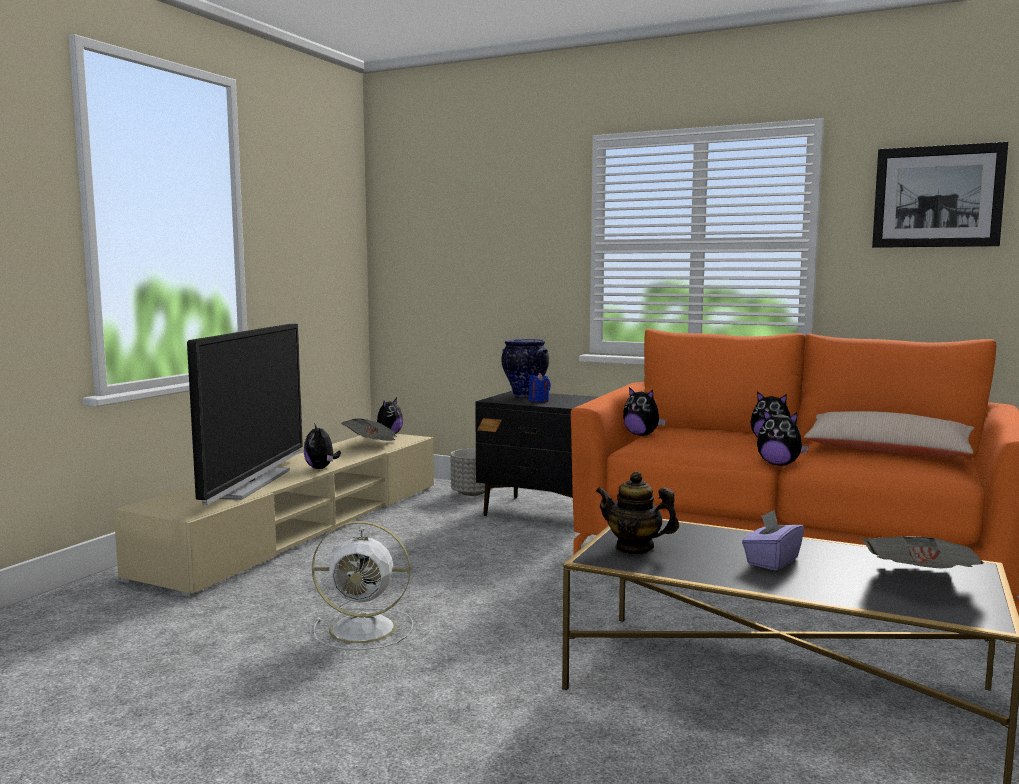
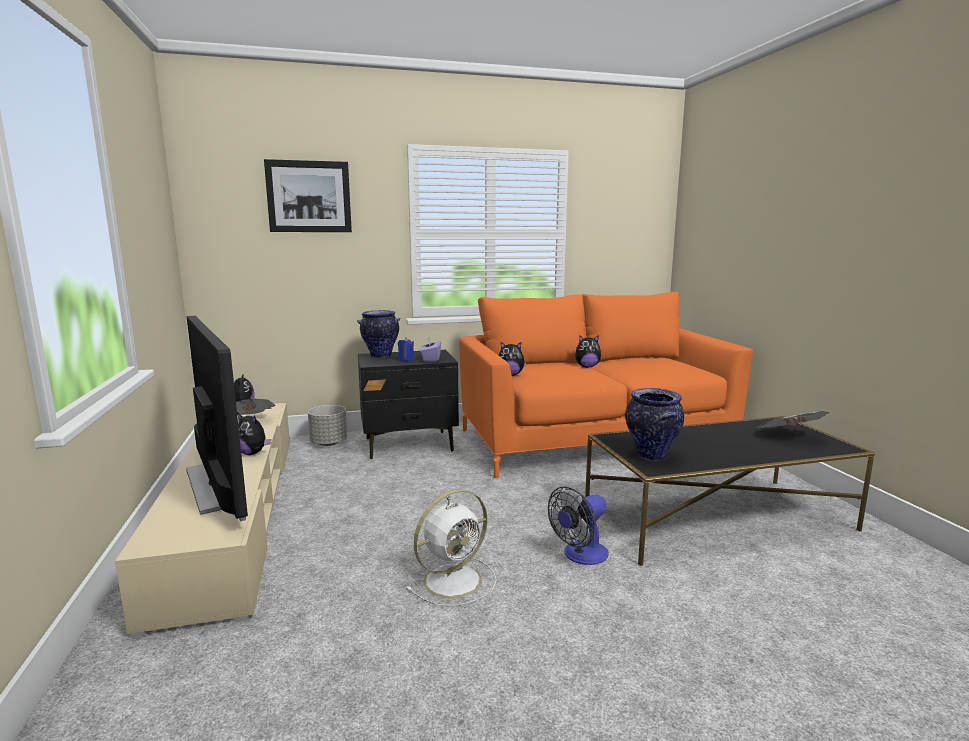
camera: 40 degrees left, 5 degrees up
(516, 656) = (580, 556): none -> fan
(635, 548) = (651, 456): teapot -> vase
(771, 561) = (720, 443): purple tissue box -> purple tissue box (431, 359)
(779, 464) = (622, 381): plush toy -> none
(887, 451) = (653, 362): beige pillow -> none
(937, 196) = (628, 206): picture -> picture (309, 197)

